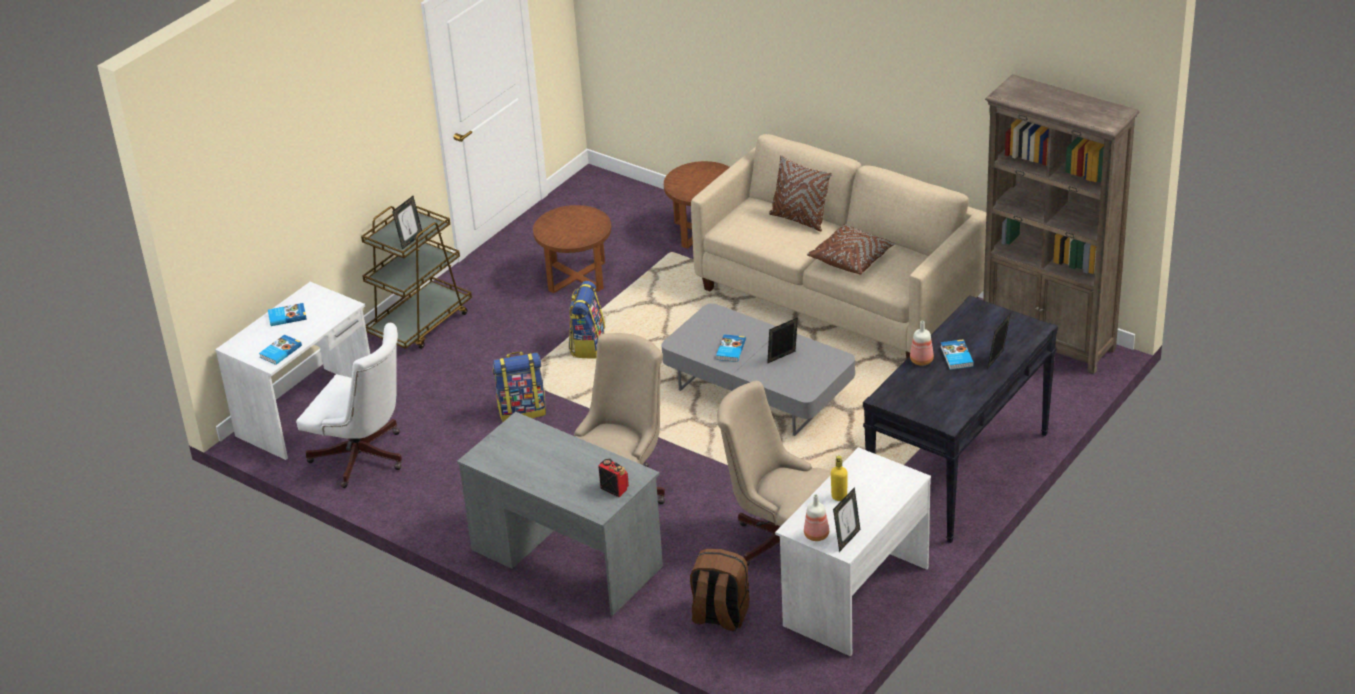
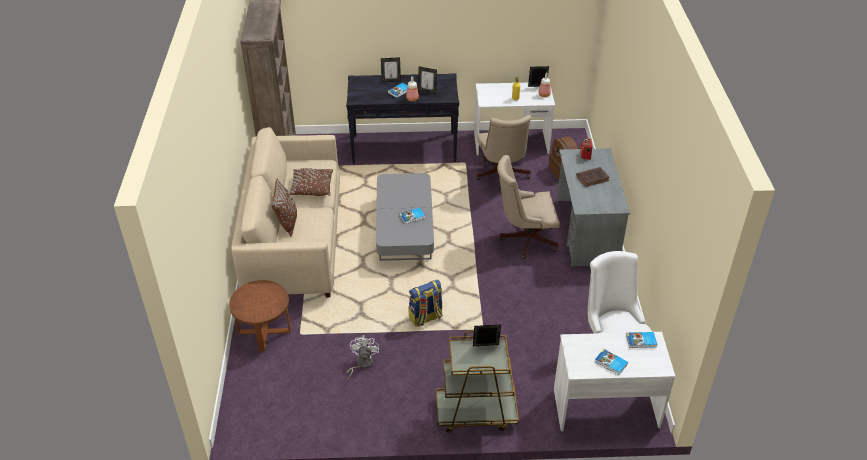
camera: 130 degrees left, 5 degrees up
(522, 411) = (506, 310): backpack -> none
(560, 468) = (593, 178): none -> brown book
(577, 276) = (361, 364): brown side table -> white fan
(783, 358) = (402, 196): picture frame -> picture frame (427, 91)

